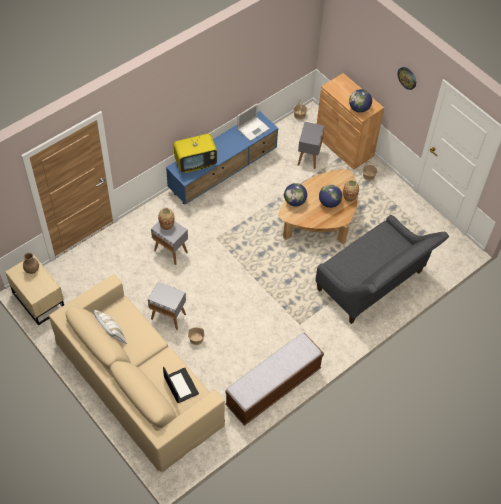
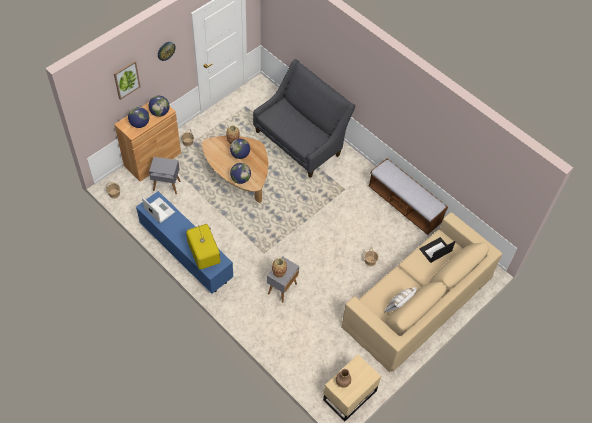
camera: 95 degrees left, 0 degrees up
(168, 316) = (351, 284): grey side table -> none
(343, 92) = (140, 124): none -> globe
(367, 50) = (126, 79): none -> picture

